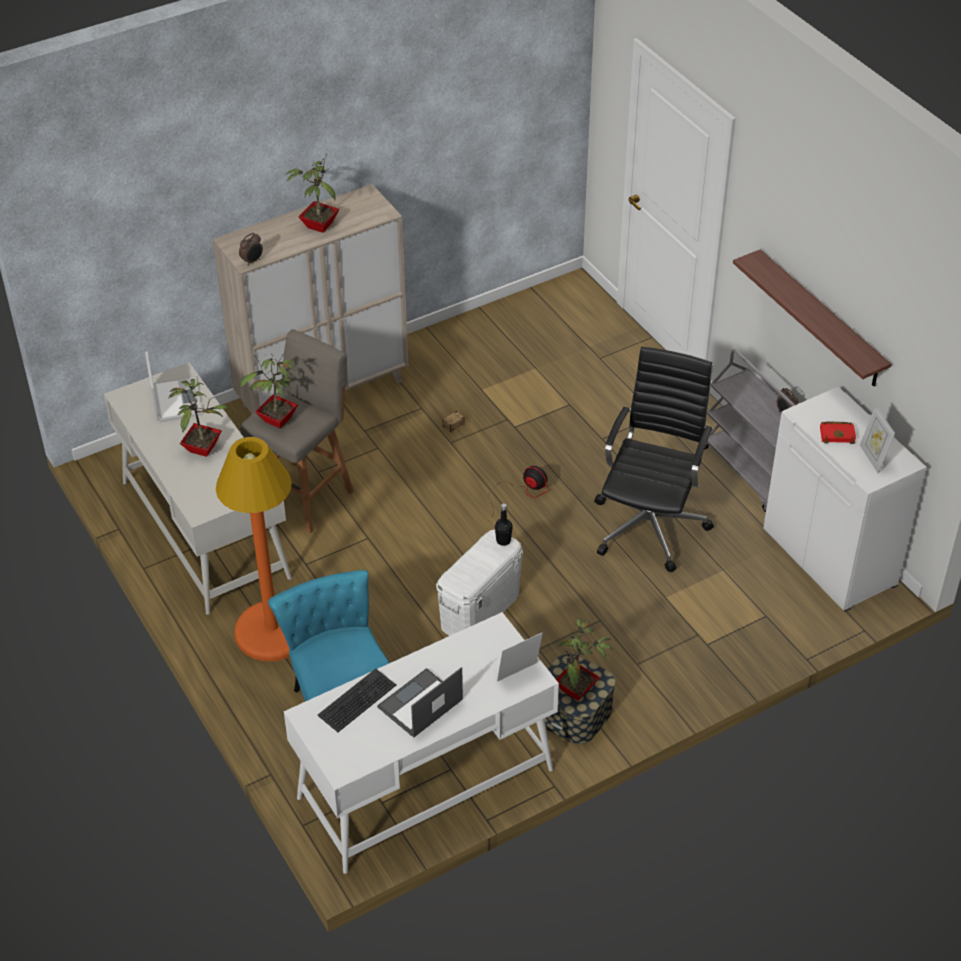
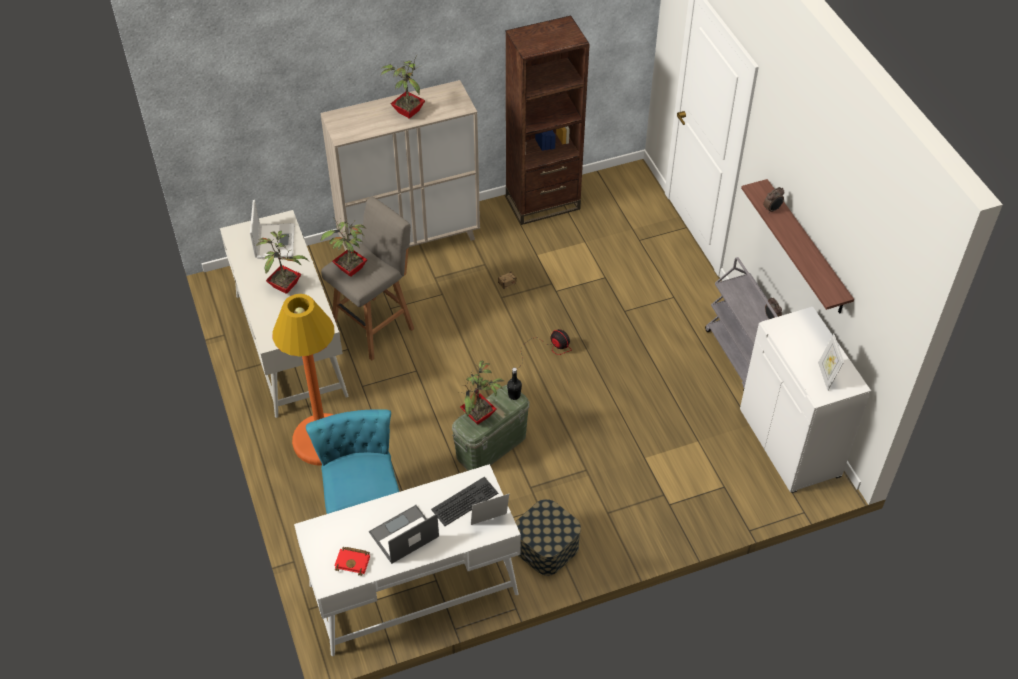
camera: 10 degrees right, 5 degrees up
(252, 261) = (347, 137): alarm clock -> alarm clock (772, 209)
(357, 701) = (354, 524): keyboard -> keyboard (465, 502)
(474, 330) = (543, 202): none -> brown bookcase
(480, 610) = (491, 446): white storage box -> green storage box
(577, 691) = (548, 533): potted plant -> potted plant (479, 417)
(650, 524) = (647, 392): black office chair -> none
(838, 434) = (802, 350): red book -> red book (353, 561)

